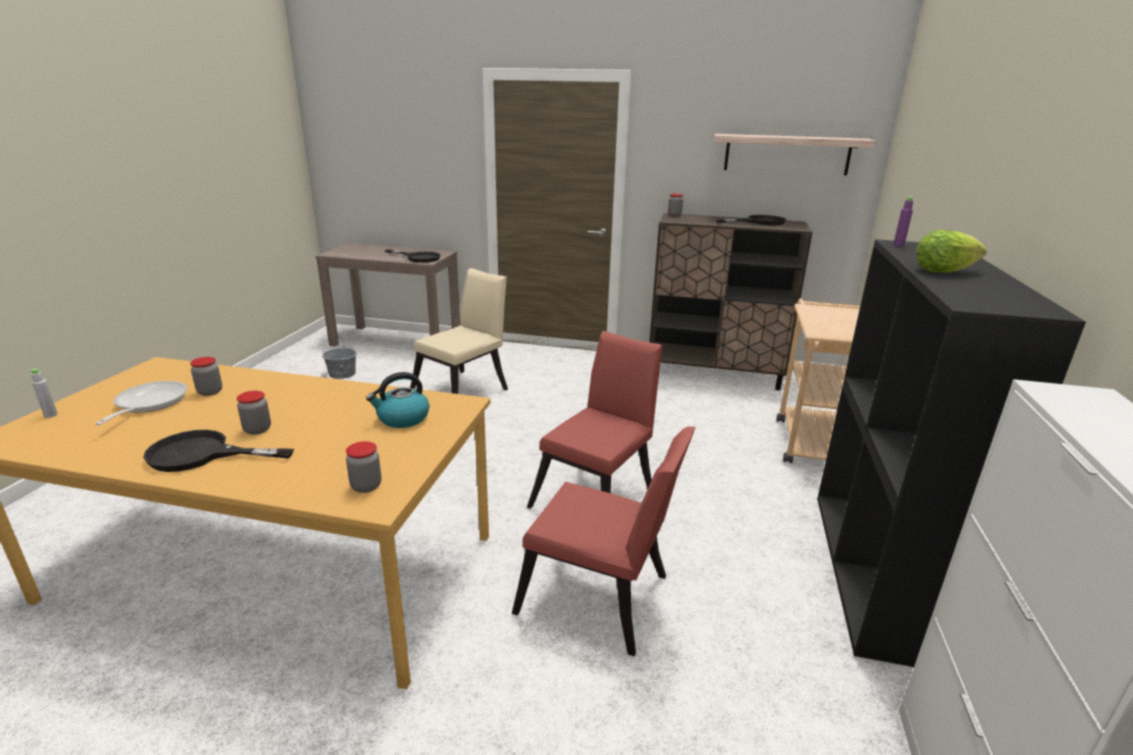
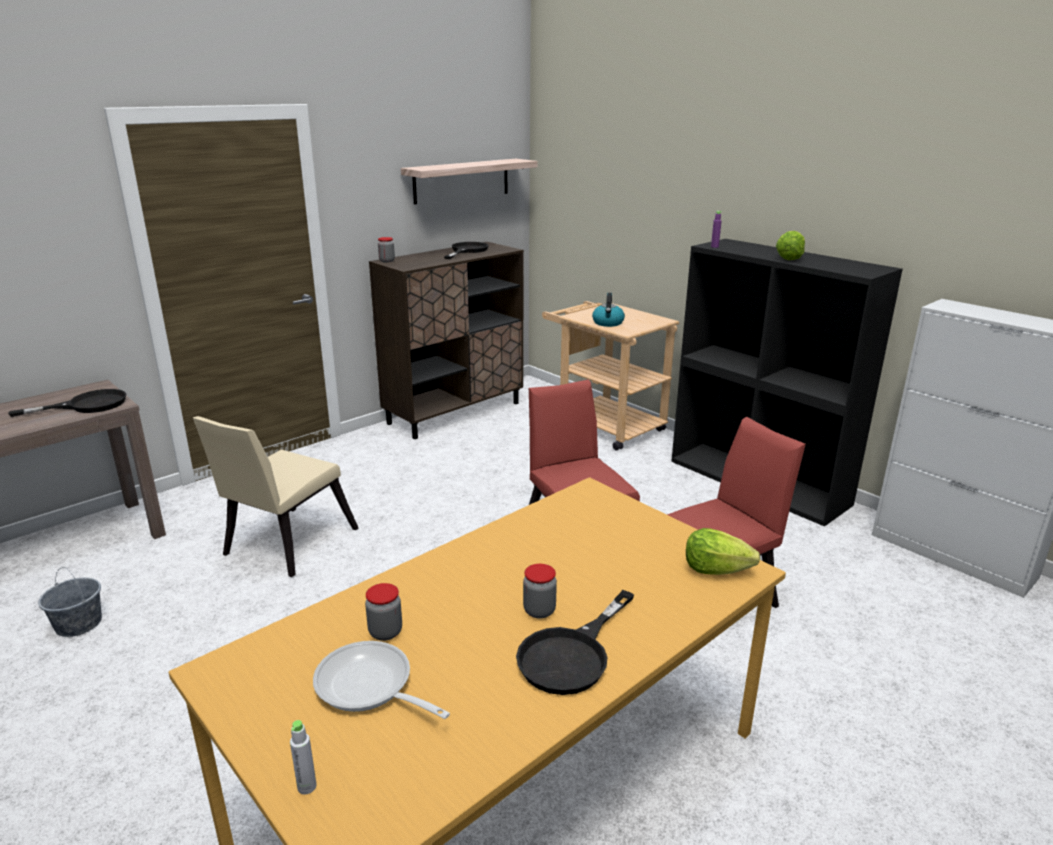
camera: 55 degrees left, 0 degrees up
(366, 486) = (715, 569): jar -> lettuce
(402, 418) = (594, 526): kettle -> kettle (608, 323)
(464, 390) = (284, 545): beige chair -> beige chair turned 135 degrees counterclockwise

